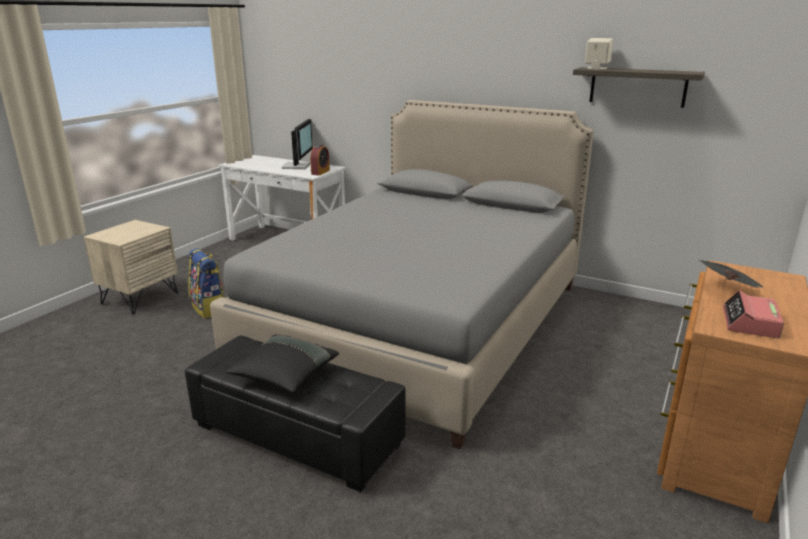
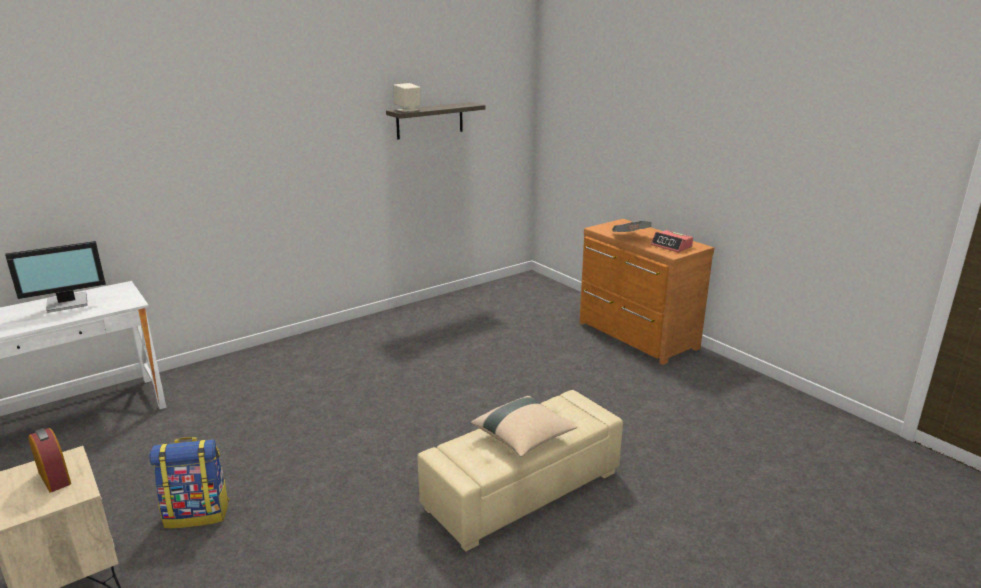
camera: 65 degrees left, 0 degrees up
(284, 376) = (523, 438): black pillow -> beige pillow
(297, 434) = (522, 490): black ottoman -> beige ottoman
(298, 166) = (68, 303): monitor -> monitor turned 120 degrees clockwise
(320, 172) = (128, 296): alarm clock -> alarm clock (54, 478)
(419, 323) = (395, 385): grey bed -> none

